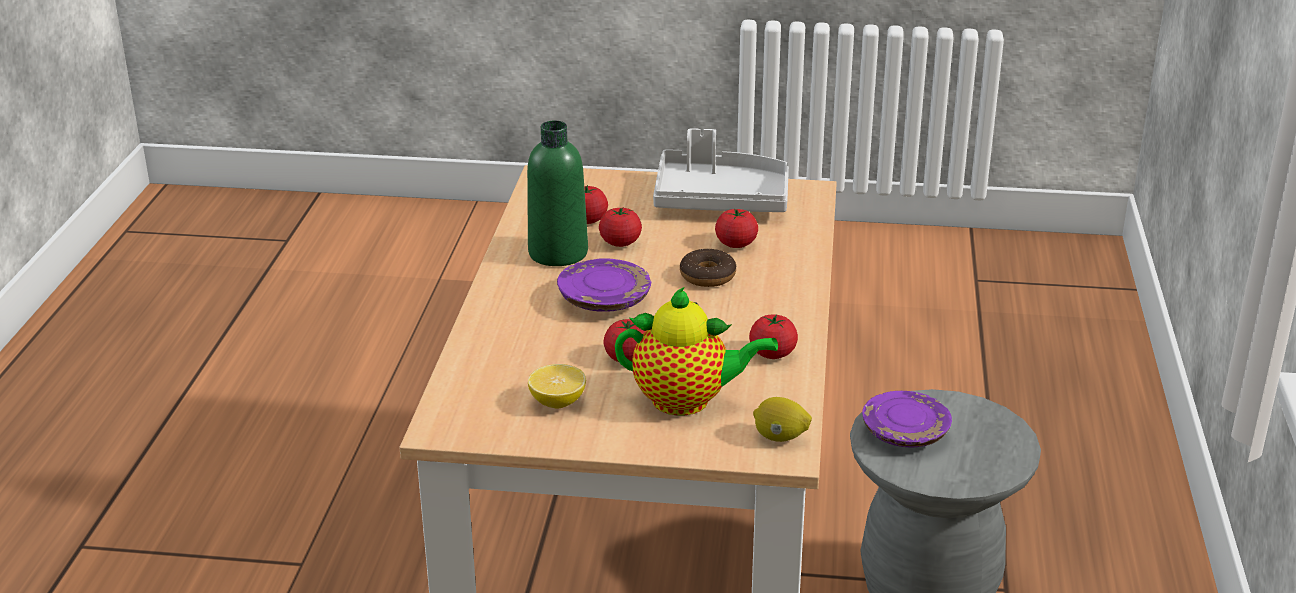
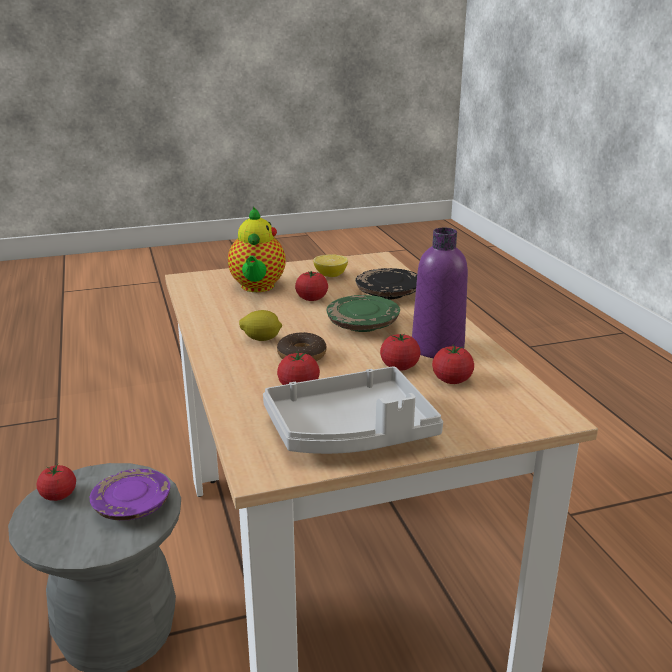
camera: 155 degrees right, 5 degrees down
(518, 342) = (388, 294): none -> black plate
(558, 253) = (437, 348): green bottle -> purple bottle
(604, 300) = (363, 325): purple plate -> green plate
(687, 401) = (257, 287): teapot -> teapot turned 75 degrees counterclockwise
(772, 353) = (218, 317): tomato -> tomato (58, 495)
(780, 437) = (193, 283): lemon -> lemon (261, 339)

